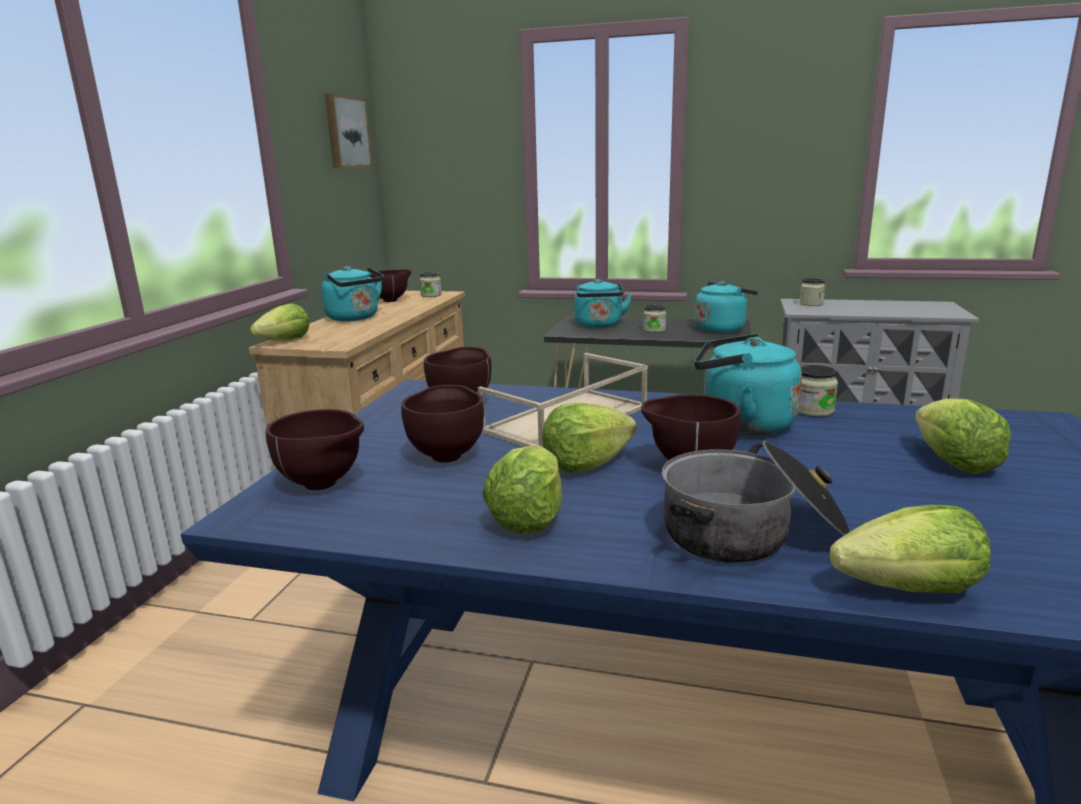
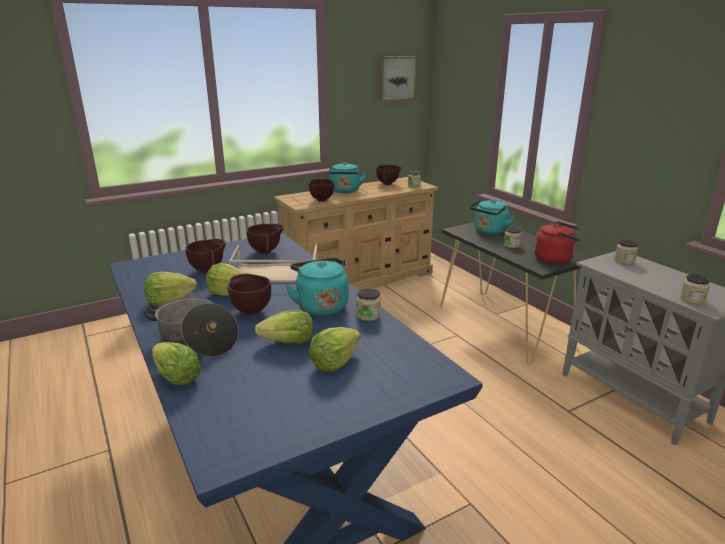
camera: 45 degrees right, 5 degrees up
(285, 341) = (291, 197): lettuce -> lettuce (289, 342)
(324, 485) = (161, 264): brown bowl -> brown bowl (322, 201)
(722, 329) = (555, 259): turquoise kettle -> red kettle
(929, 312) = (692, 299): none -> jar

